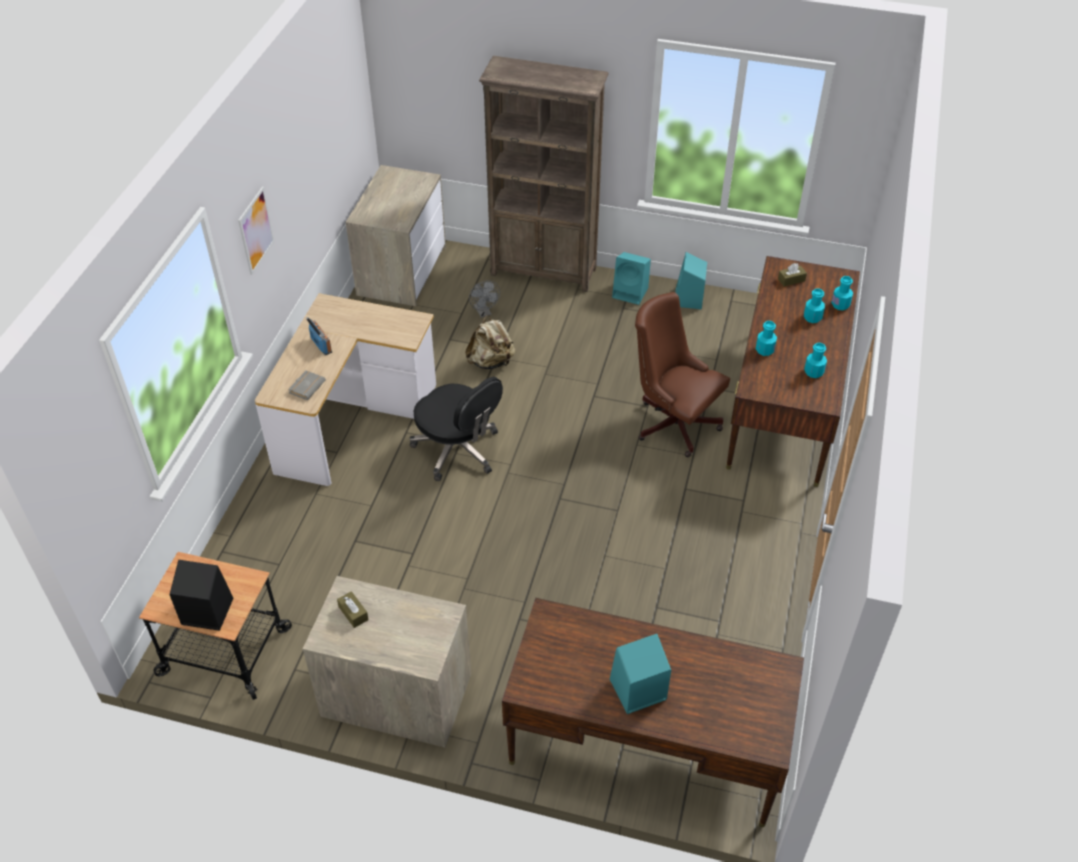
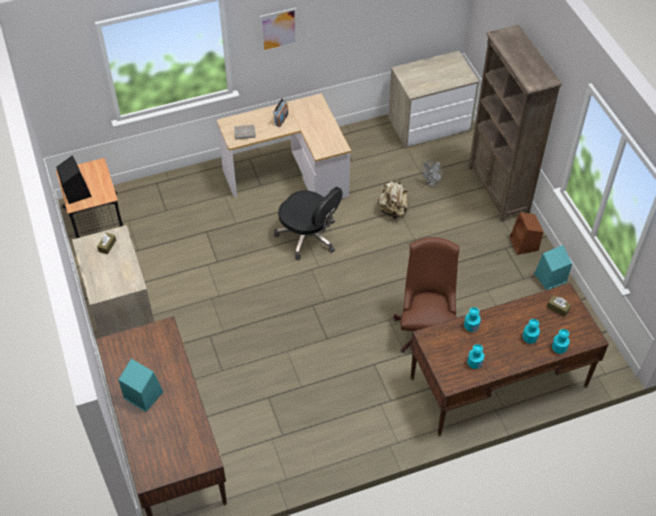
camera: 55 degrees right, 5 degrees up
(458, 450) = (308, 237): black office chair -> black office chair turned 60 degrees counterclockwise
(631, 292) = (524, 244): turquoise speaker -> brown speaker

